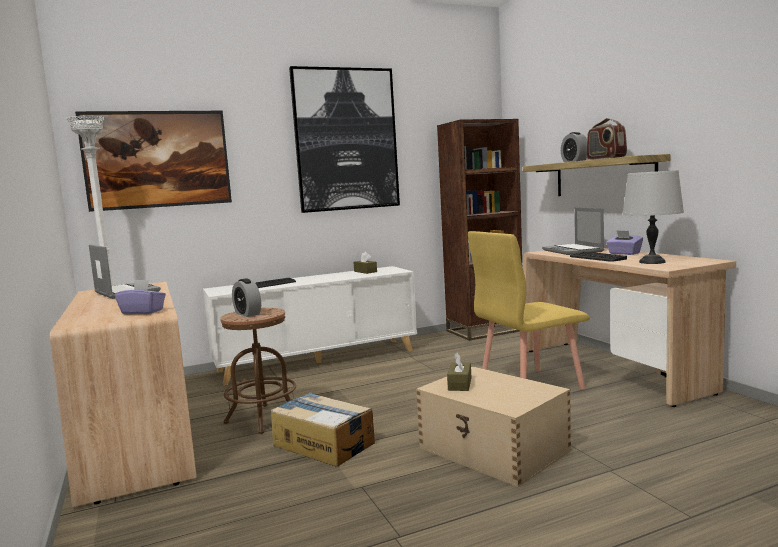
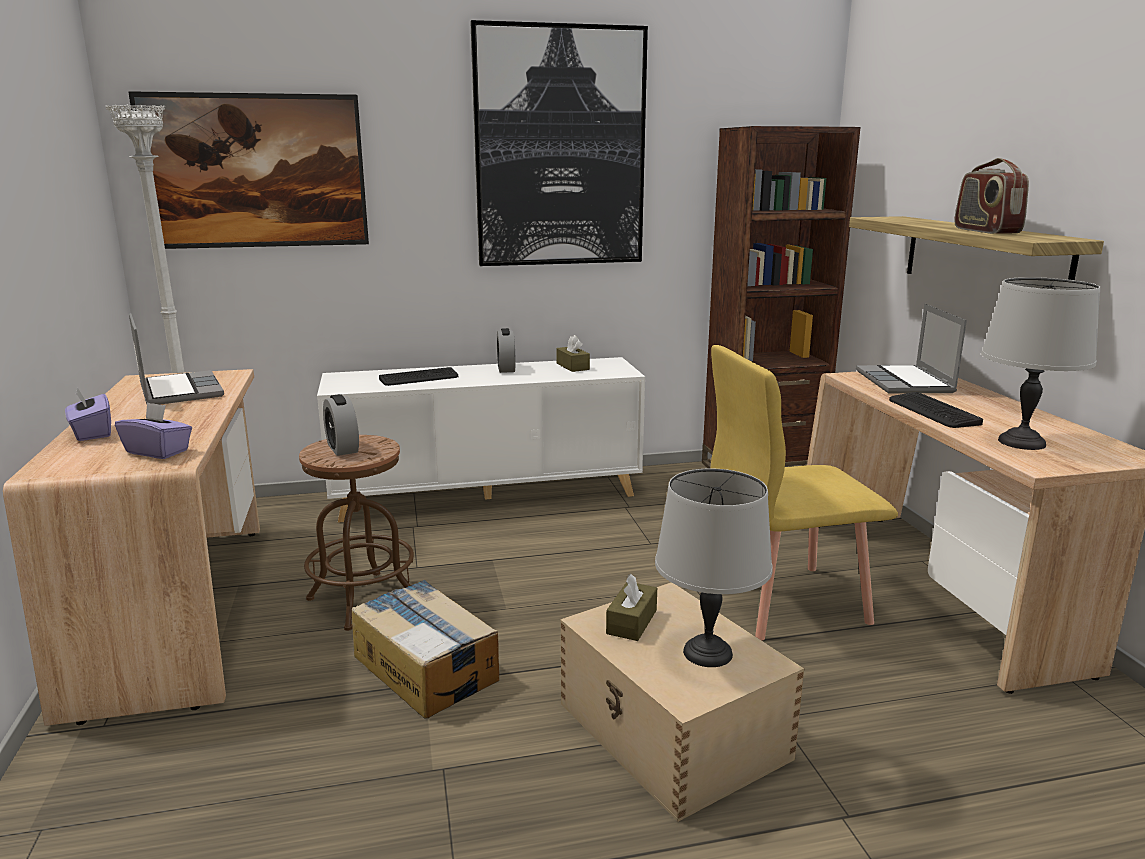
camera: 10 degrees right, 10 degrees up
(513, 390) = (709, 653): none -> grey table lamp
(574, 161) = (934, 224): alarm clock -> alarm clock (506, 369)
(624, 253) = (987, 405): purple tissue box -> purple tissue box (92, 433)

